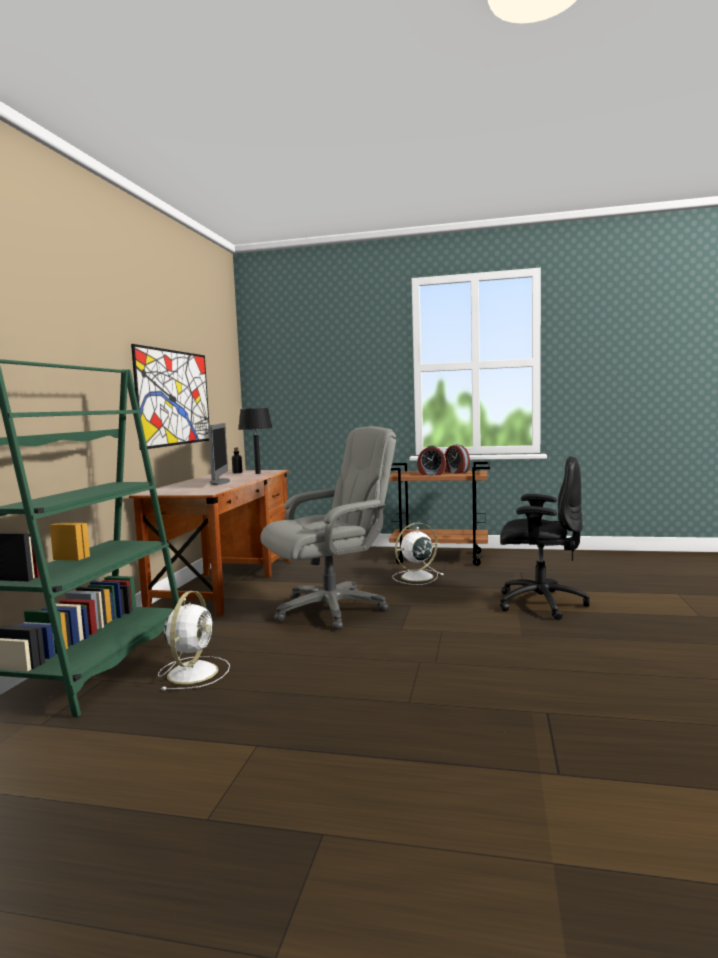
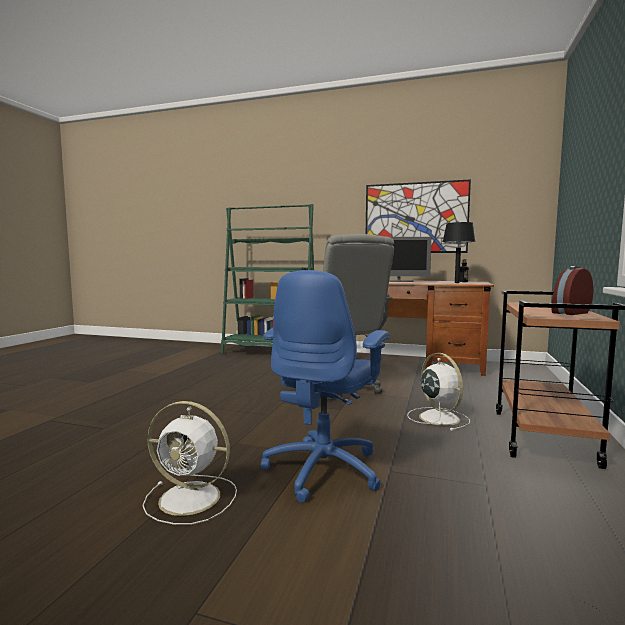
camera: 95 degrees right, 0 degrees up
(194, 672) = (251, 364): white fan -> white fan (192, 498)
(431, 474) = (535, 308): alarm clock -> none
(539, 603) = (324, 469): black office chair -> blue office chair

